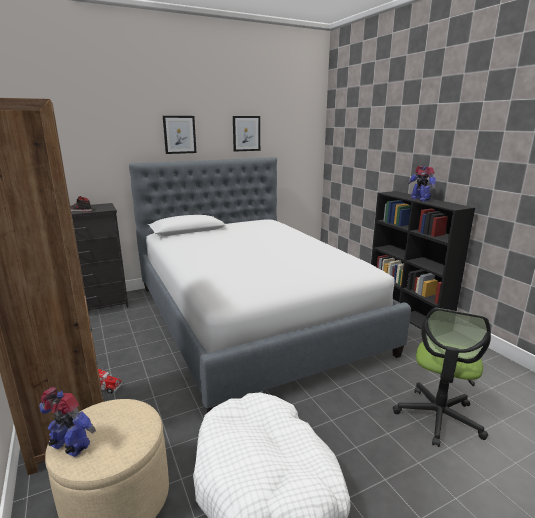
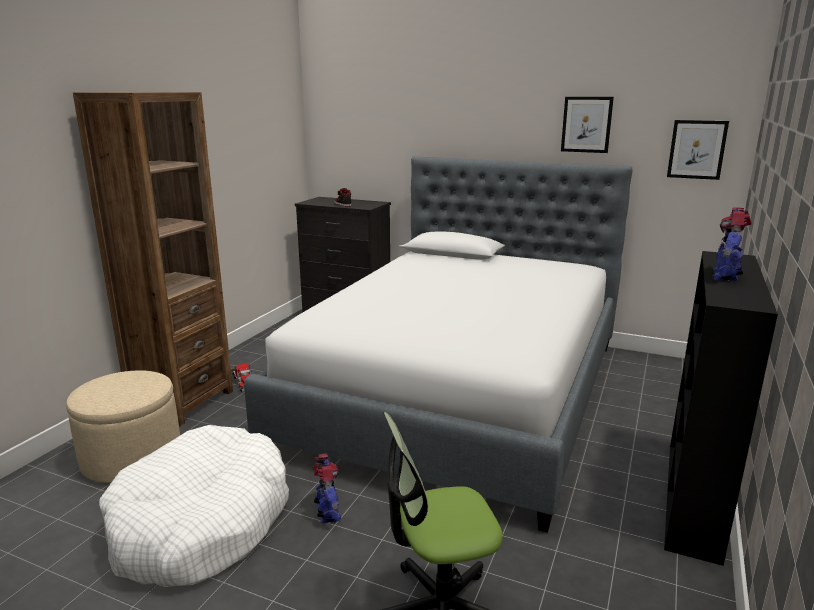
camera: 50 degrees right, 0 degrees up
(70, 446) = (94, 385): toy robot -> toy robot (327, 513)
(179, 134) = (483, 122): picture -> picture (697, 149)

